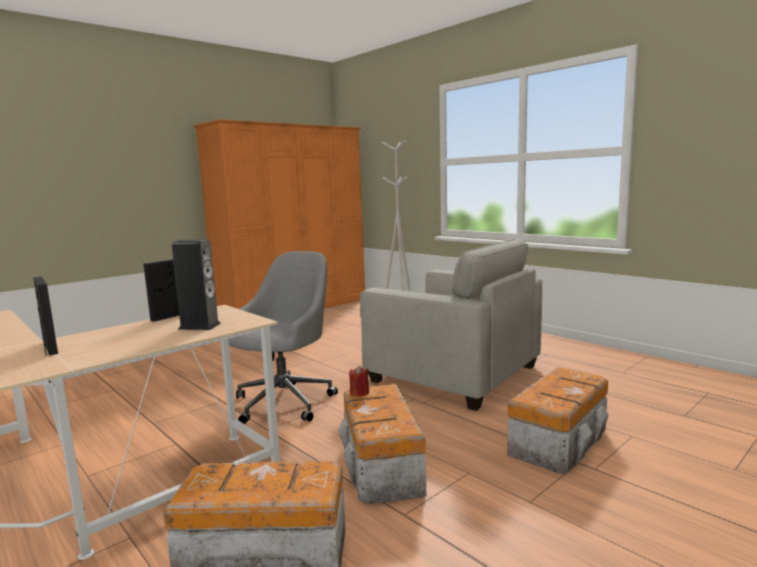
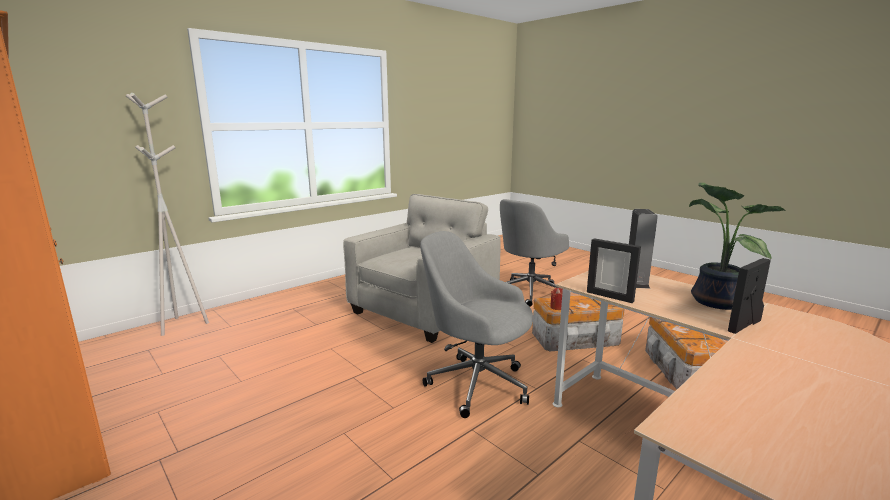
camera: 90 degrees left, 5 degrees up
(113, 347) = (713, 301): none -> potted plant
(560, 441) = (530, 293): storage box -> grey office chair

